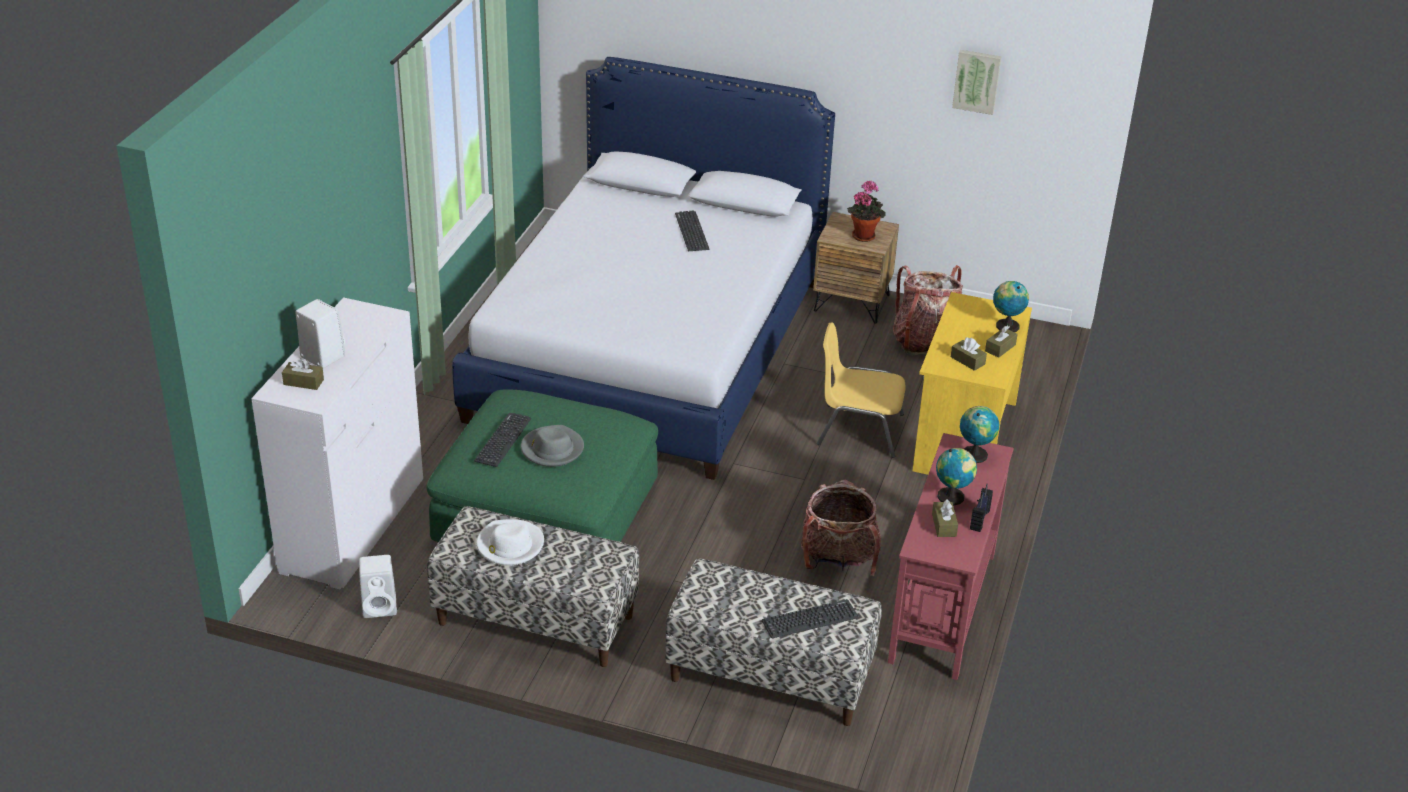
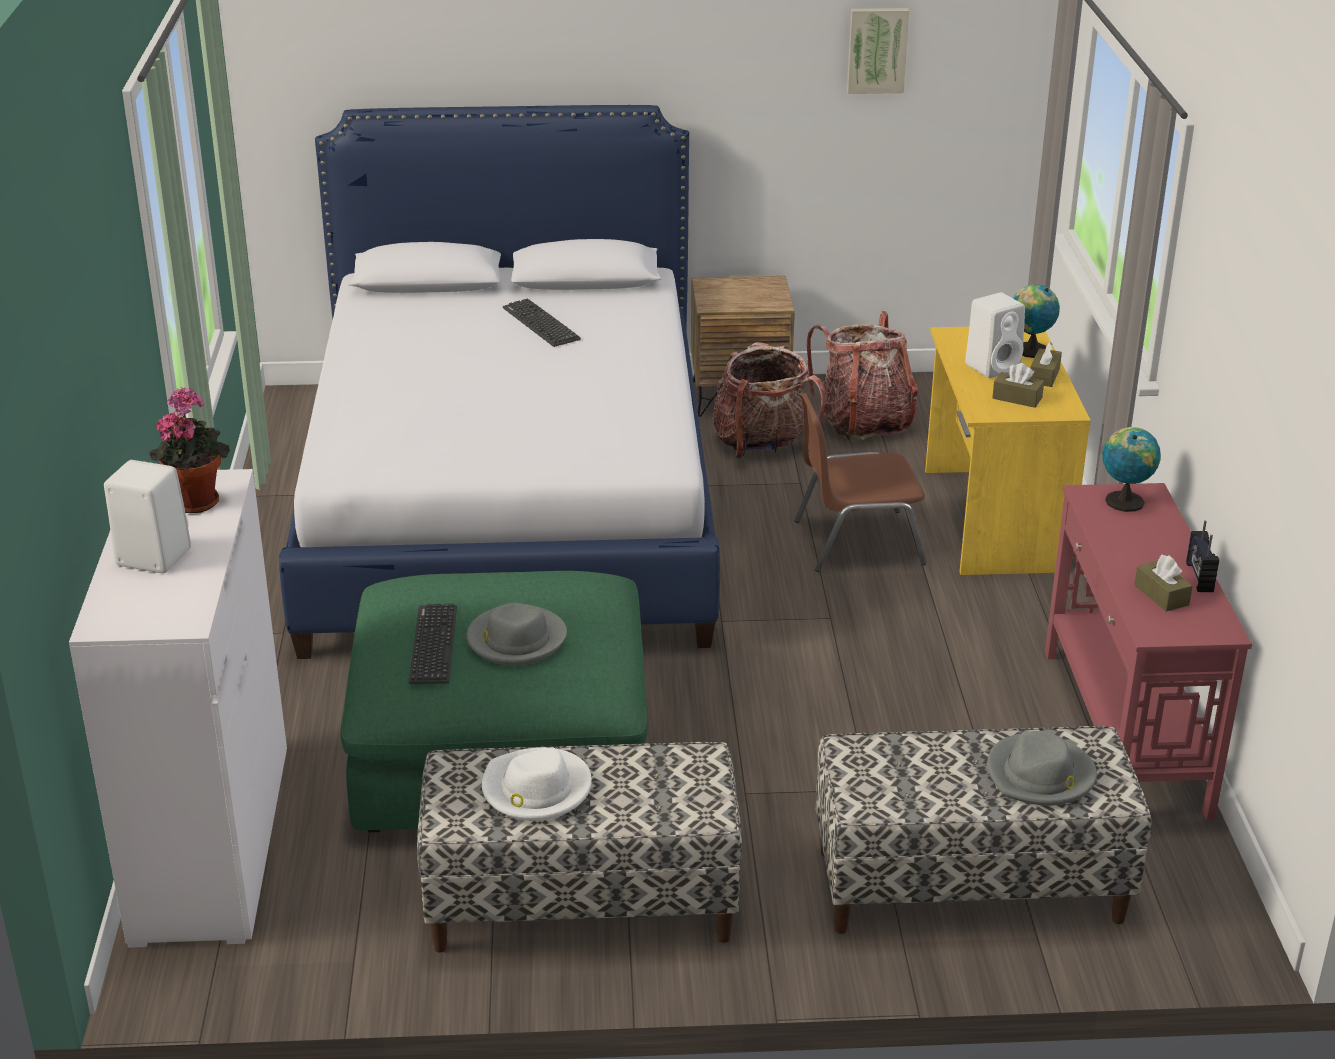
camera: 20 degrees left, 5 degrees down
(303, 382) = (145, 599): brown tissue box -> none
(381, 606) = (327, 951): white speaker -> white speaker (993, 366)
(810, 619) = (1040, 775): keyboard -> grey hat
(838, 560) = (948, 707): backpack -> backpack (762, 445)
(858, 429) = (856, 541): yellow chair -> brown chair
(864, 235) = (752, 295): potted plant -> potted plant (196, 500)
(953, 497) = (1142, 558): globe -> none

